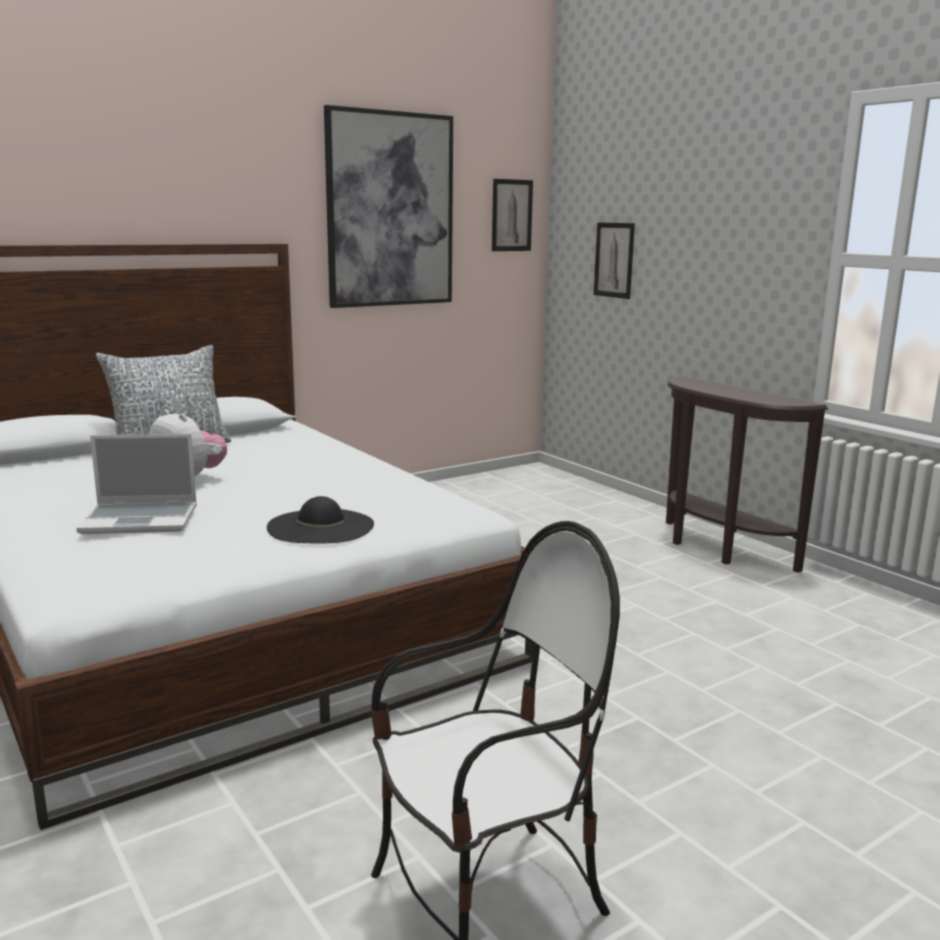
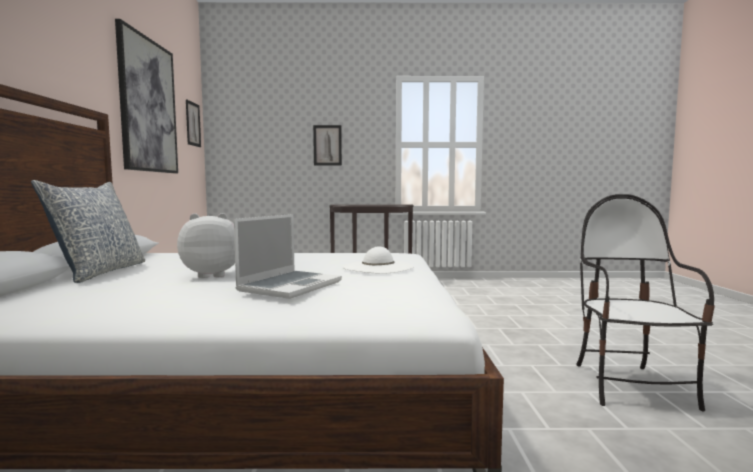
camera: 55 degrees left, 10 degrees down
(320, 526) = (378, 267): black hat -> white hat
(614, 260) = (263, 151): picture -> picture (327, 145)

